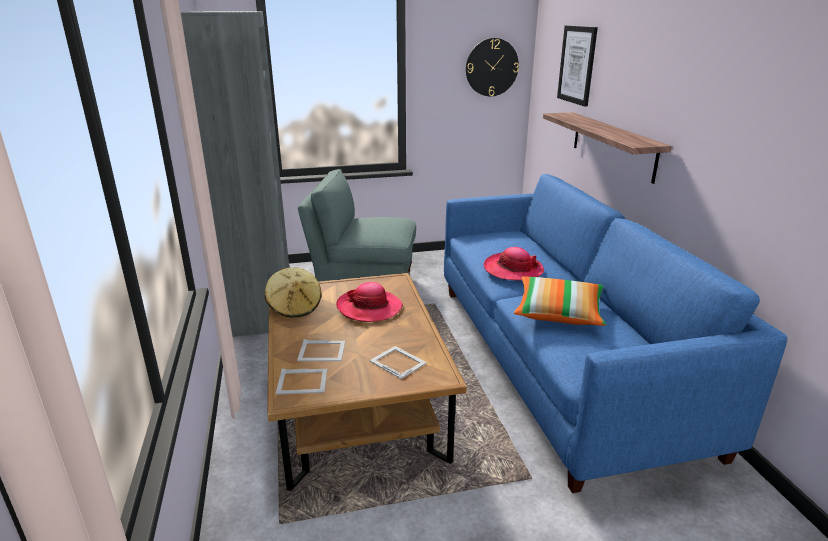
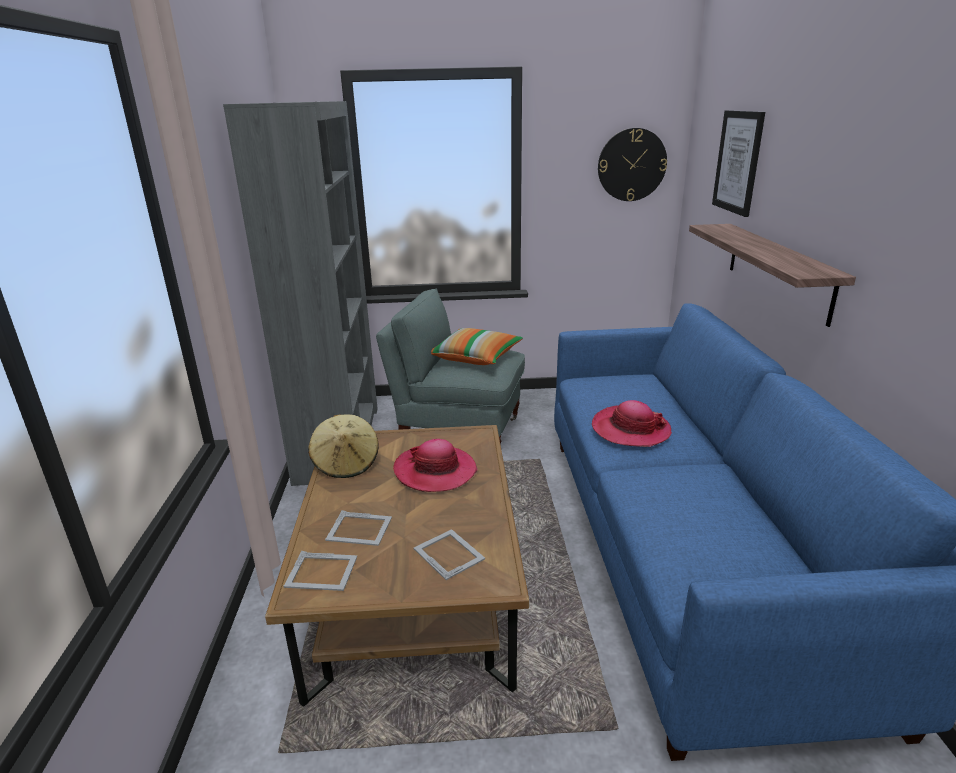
camera: 10 degrees right, 0 degrees up
(559, 313) = (678, 499): pillow -> pillow (476, 358)

